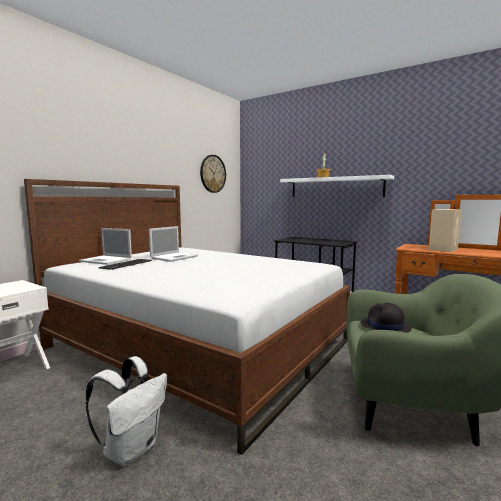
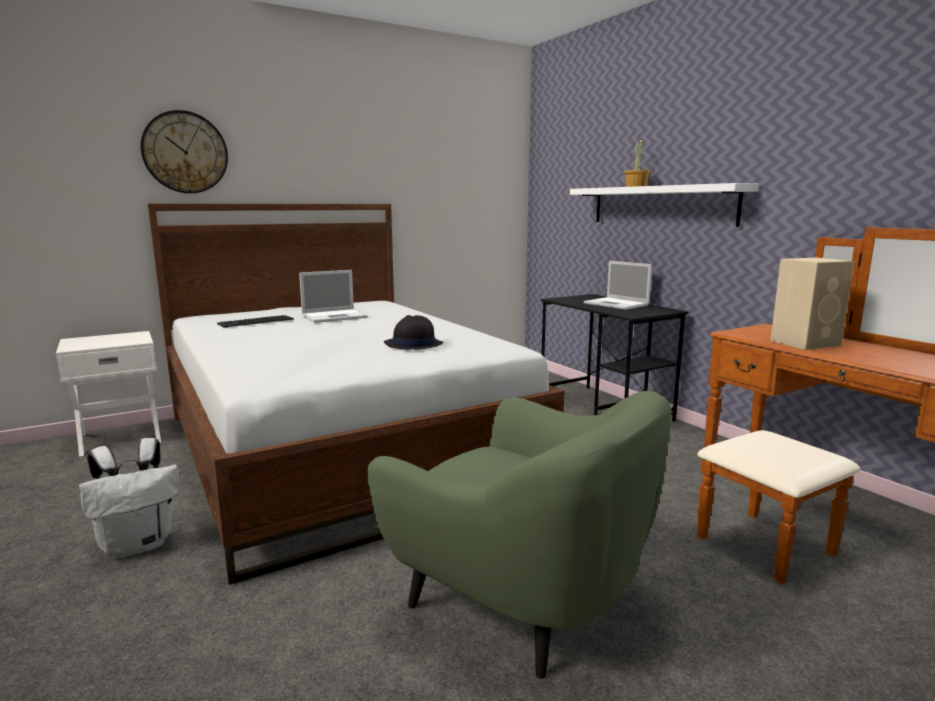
camera: 25 degrees right, 5 degrees up
(107, 260) = (248, 314): laptop -> laptop (617, 304)
(213, 174) = (465, 181): wall clock -> wall clock (185, 152)
(385, 326) = (499, 461): black hat -> black hat (413, 344)

